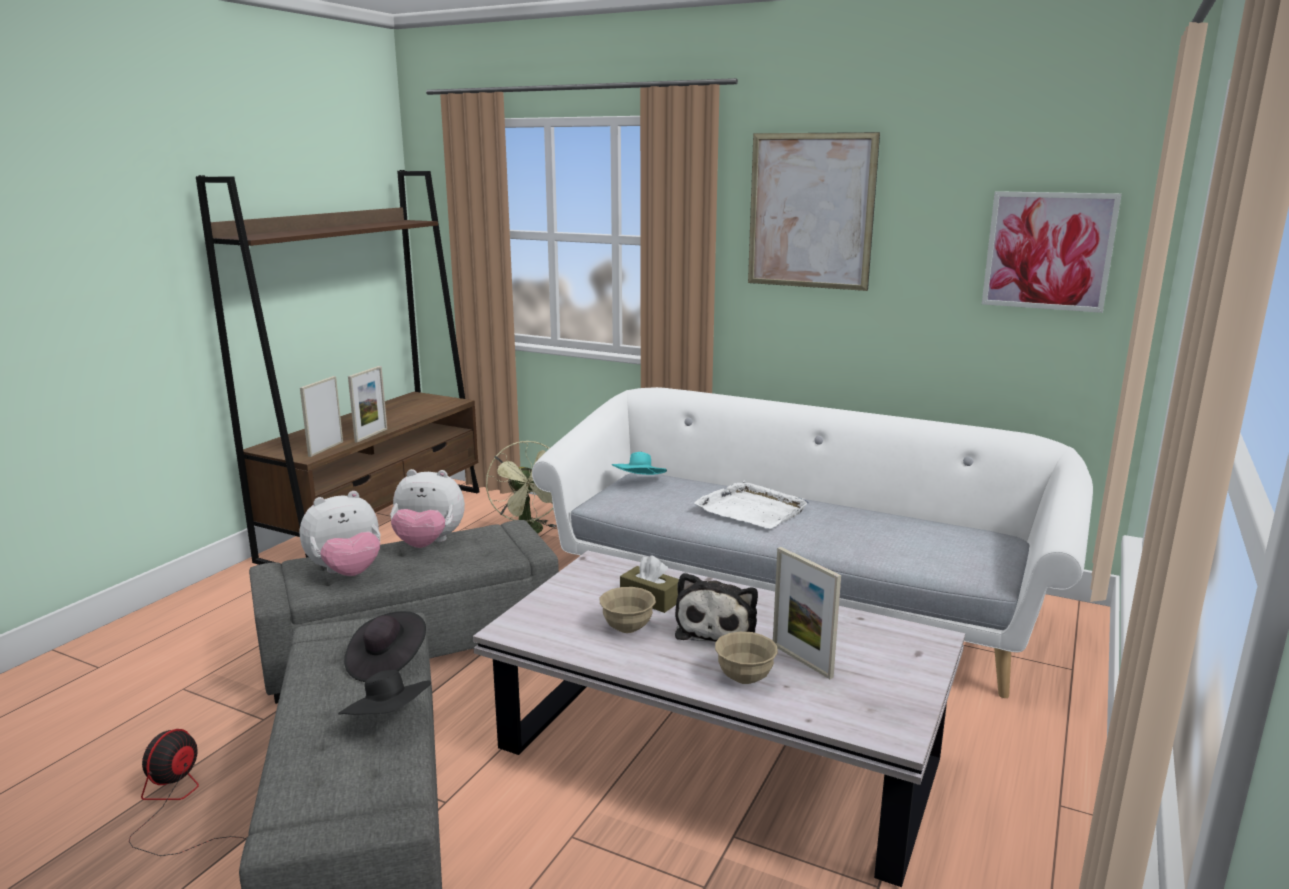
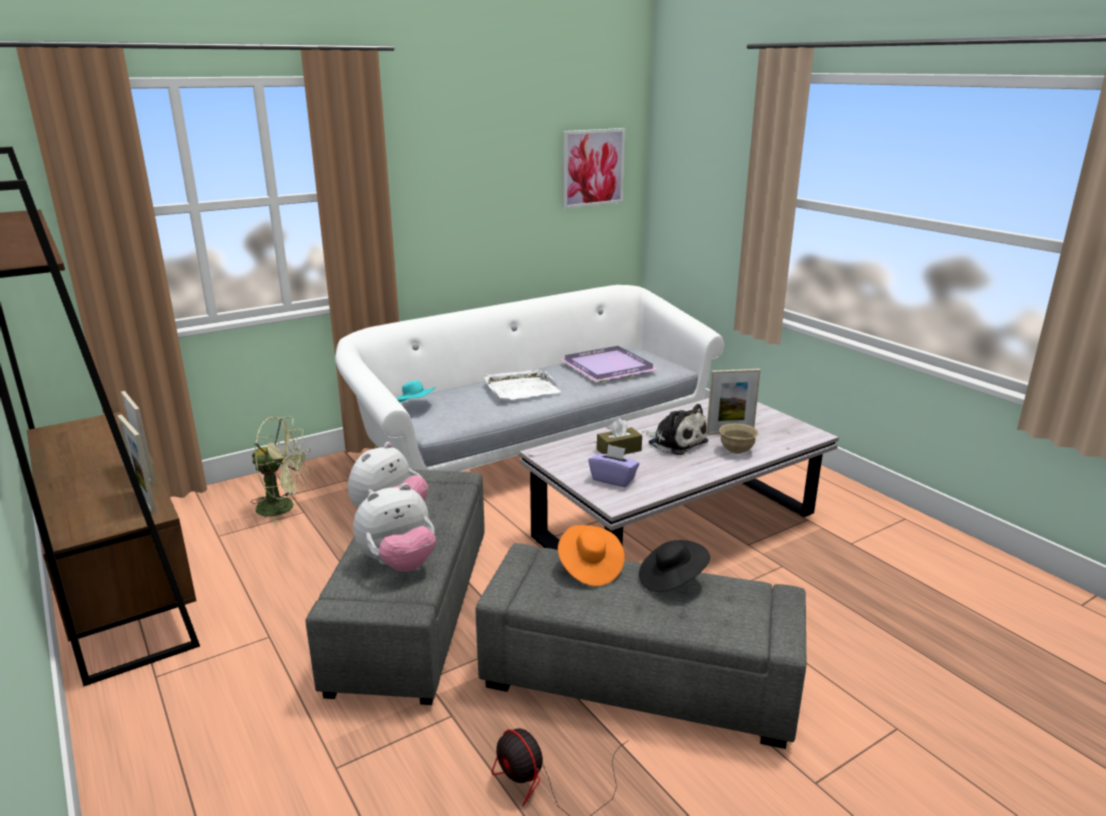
camera: 60 degrees left, 5 degrees up
(347, 572) = (399, 564): plush toy -> plush toy turned 60 degrees clockwise
(387, 663) = (589, 568): black hat -> orange hat
(567, 614) = (613, 479): none -> purple tissue box
(627, 628) = (650, 466): beige bowl -> none
(810, 211) = (448, 155): picture -> none
(902, 534) = (608, 366): none -> purple tray

